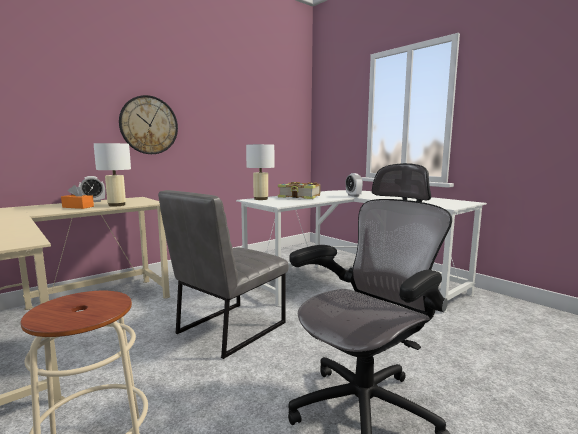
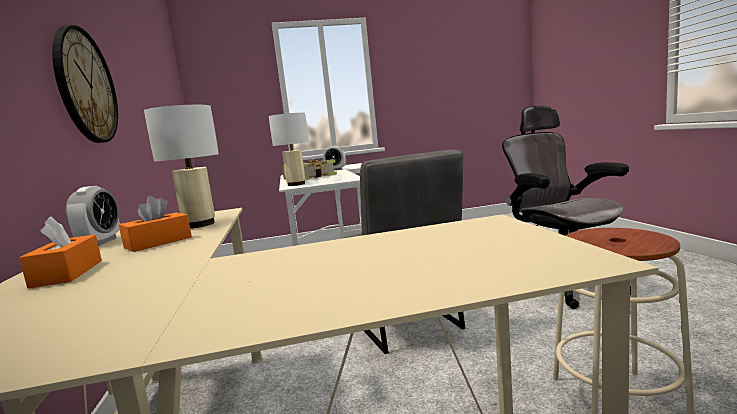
camera: 60 degrees left, 0 degrees up
(34, 207) = (67, 273): none -> orange tissue box

